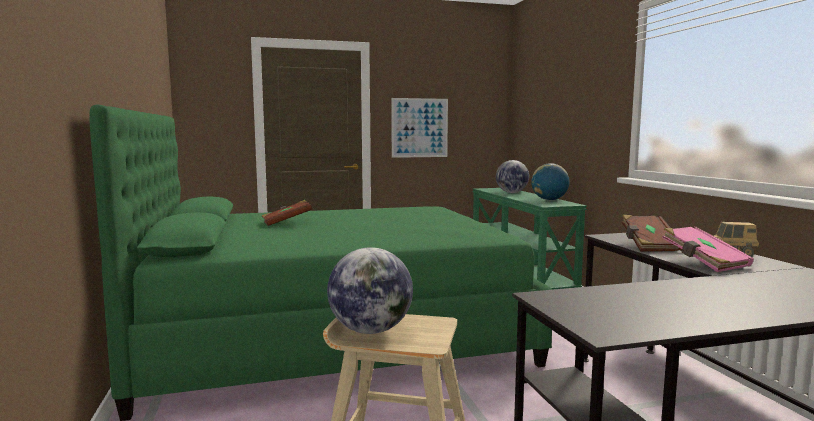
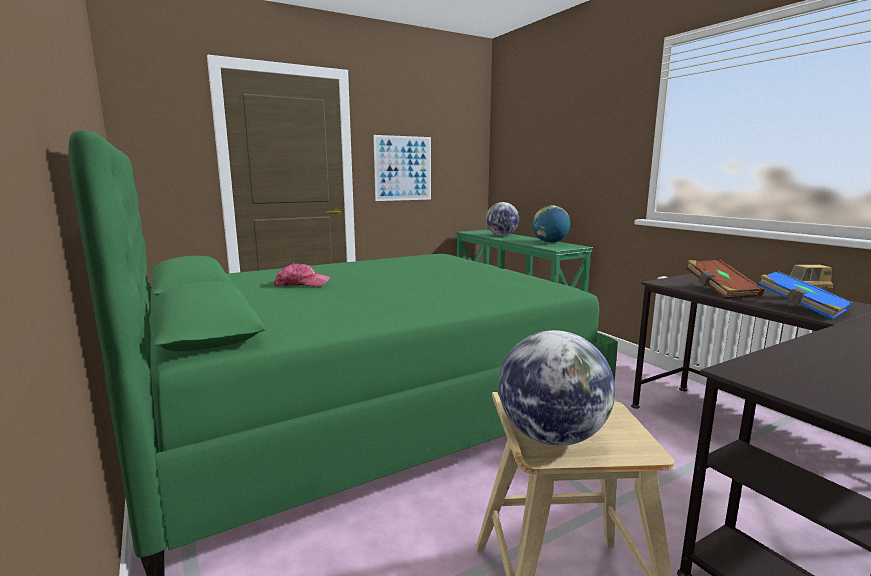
camera: 15 degrees left, 5 degrees up
(287, 223) = (302, 284): brown book -> cap
(703, 262) = (800, 308): pink book -> blue book

